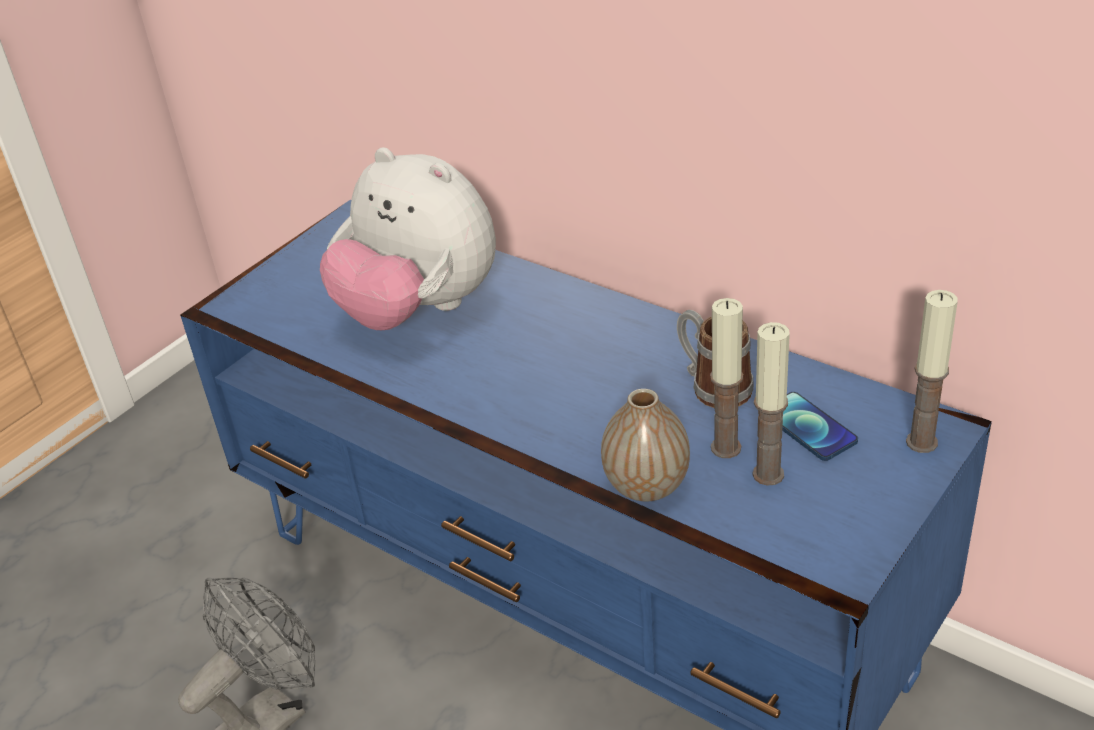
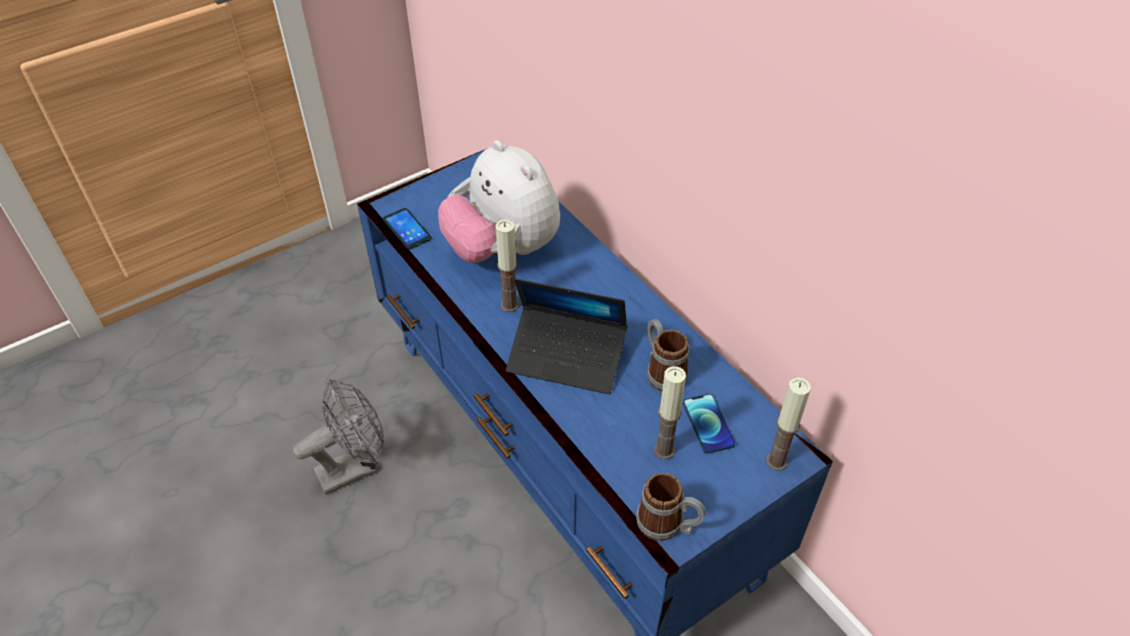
camera: 15 degrees right, 10 degrees up
(269, 324) = (407, 229): none -> phone
(575, 408) = (567, 357): none -> laptop
(646, 486) = (584, 432): vase -> none
(725, 448) = (647, 421): candle -> candle (509, 305)
(824, 559) = (668, 525): none -> mug

